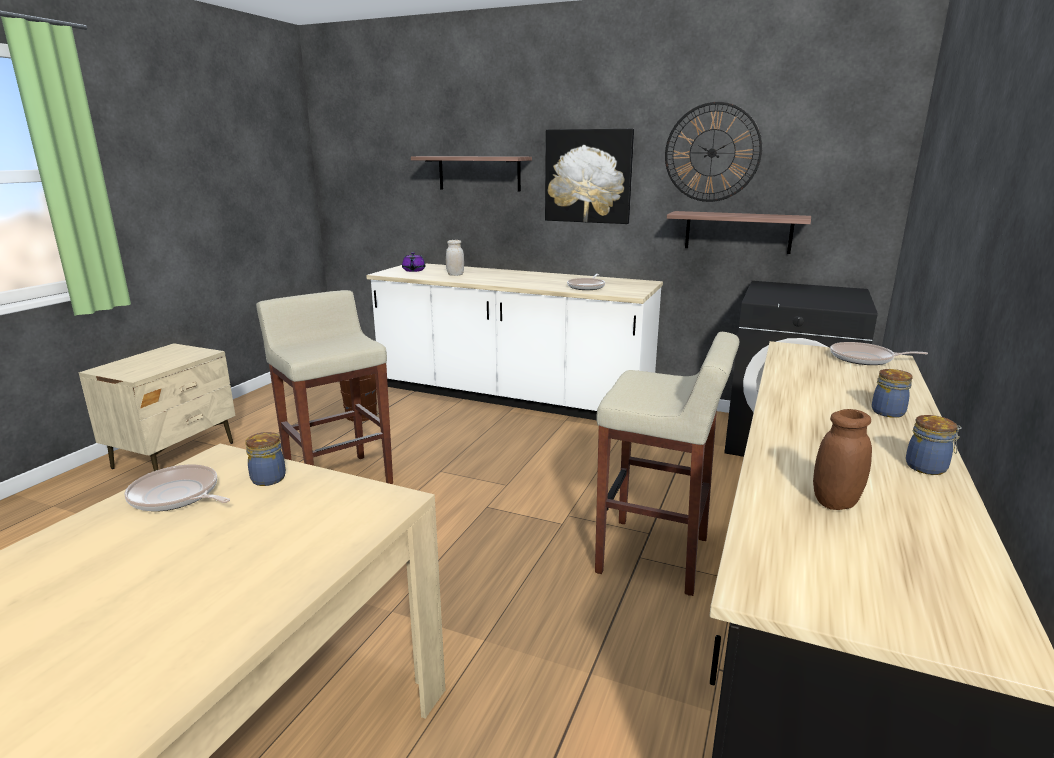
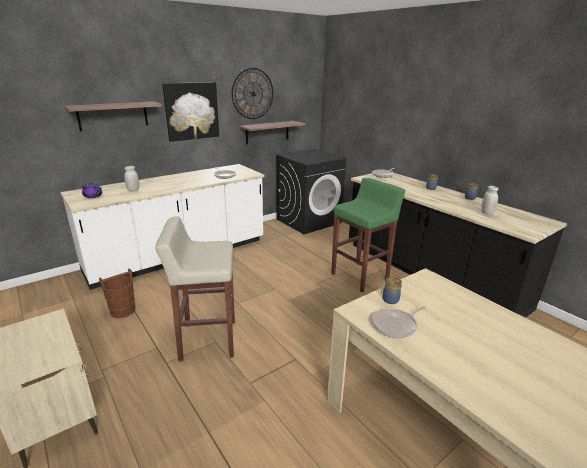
camera: 60 degrees left, 5 degrees up
(655, 556) = (360, 276): beige stool -> green stool
(835, 502) = (487, 213): brown jar -> white jar

